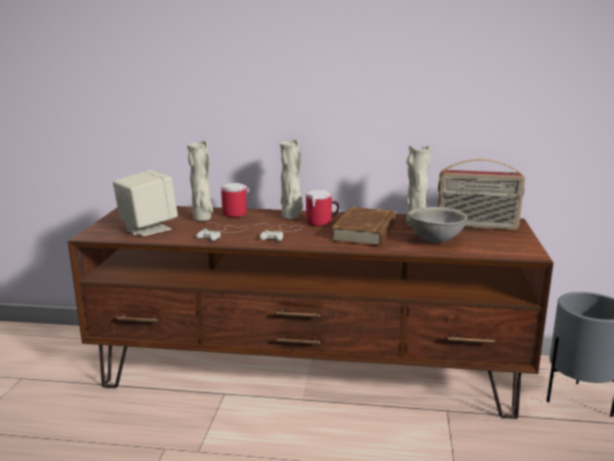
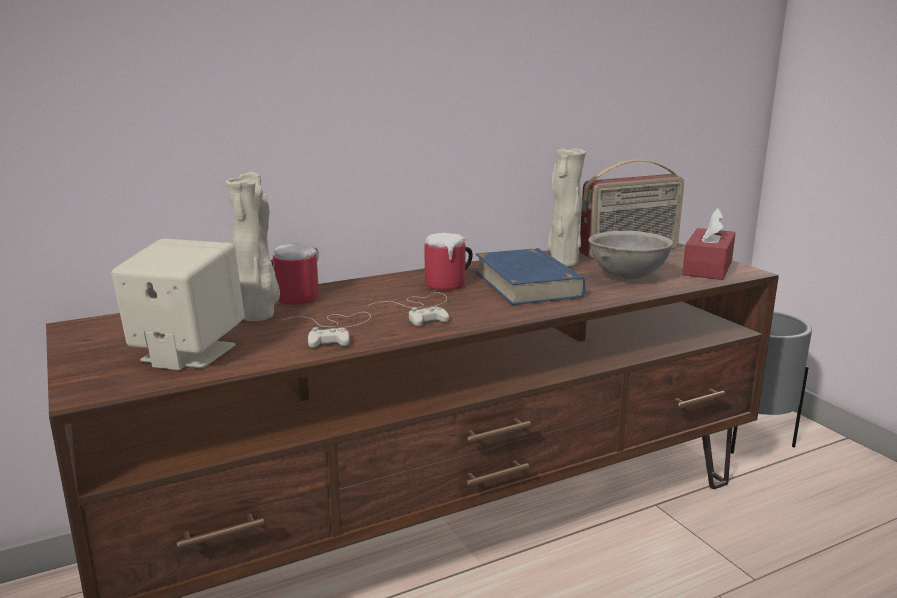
camera: 35 degrees left, 0 degrees up
(291, 217) = (392, 285): beige vase -> none
(365, 231) = (527, 284): brown book -> blue book
(507, 247) = (707, 268): none -> red tissue box

